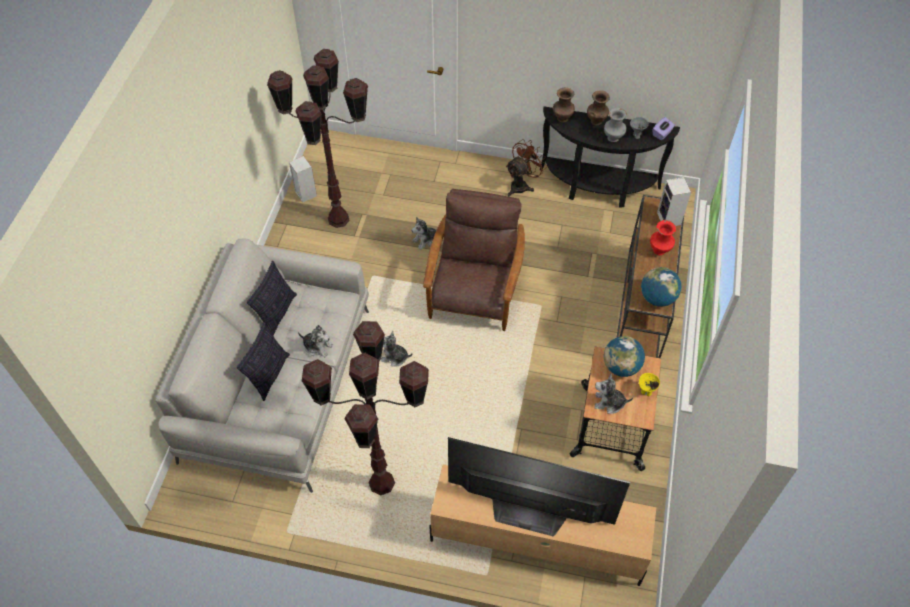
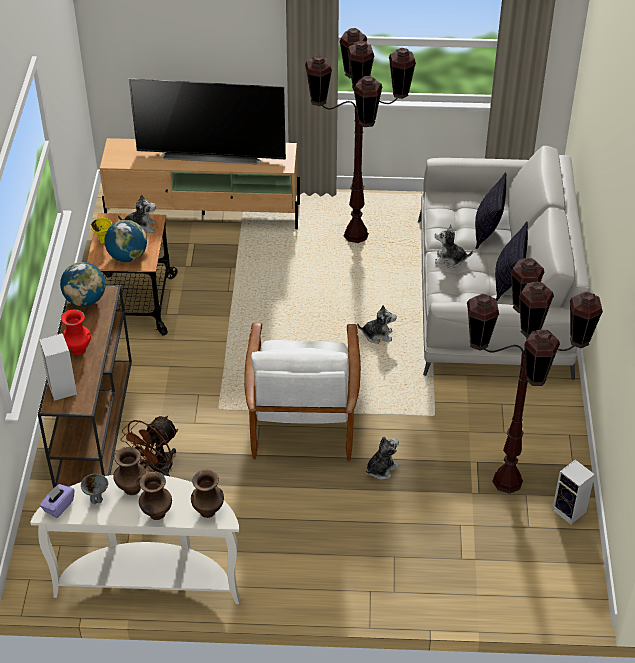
camera: 170 degrees right, 10 degrees down
(474, 291) = (303, 415): brown armchair -> white armchair
(522, 185) = (263, 569): brown fan -> brown fan (156, 469)
(597, 189) = (149, 579): black console table -> white console table
(613, 138) = (131, 488): grey vase -> brown vase

